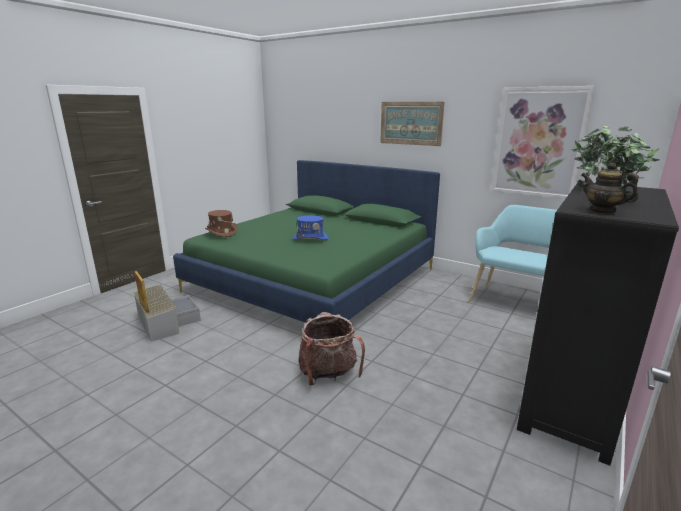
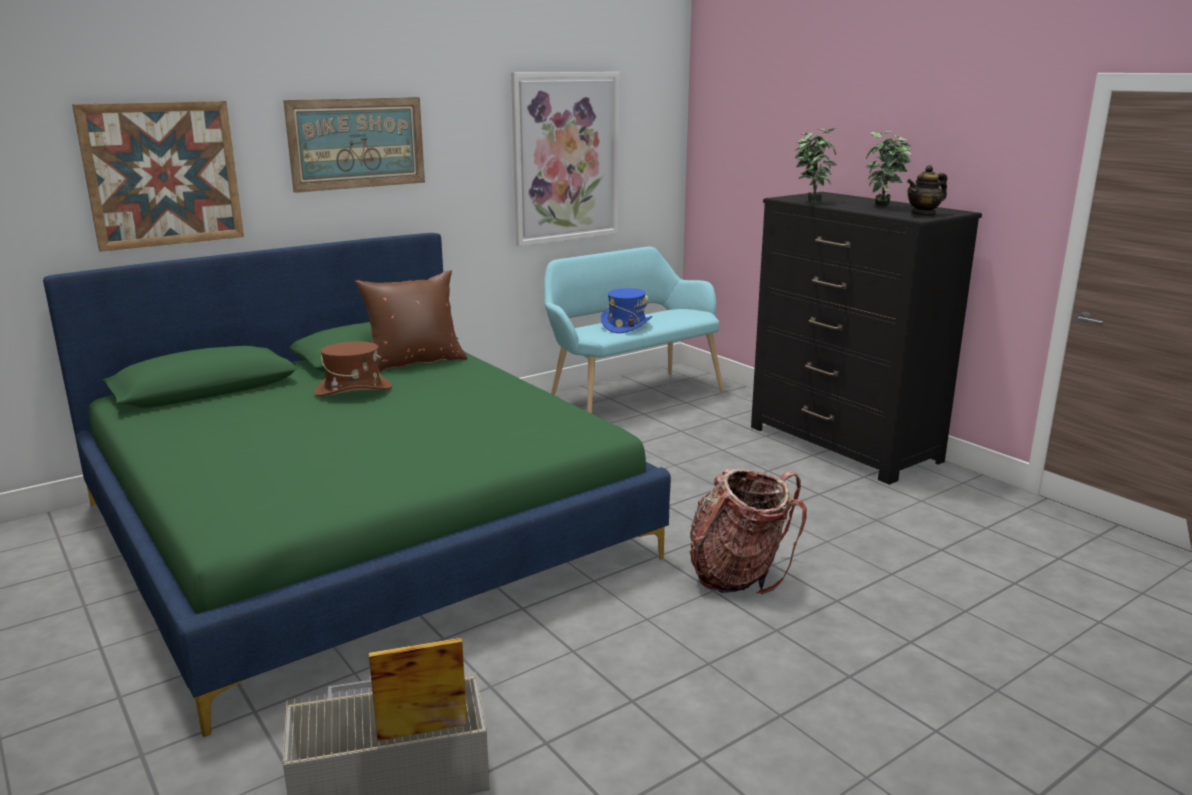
camera: 70 degrees left, 0 degrees up
(221, 232) = (246, 500): brown hat -> brown hat (353, 390)
(310, 238) = (419, 420): blue hat -> blue hat (626, 326)
(338, 129) = (163, 174): none -> picture
(379, 226) = (414, 362): none -> brown pillow

